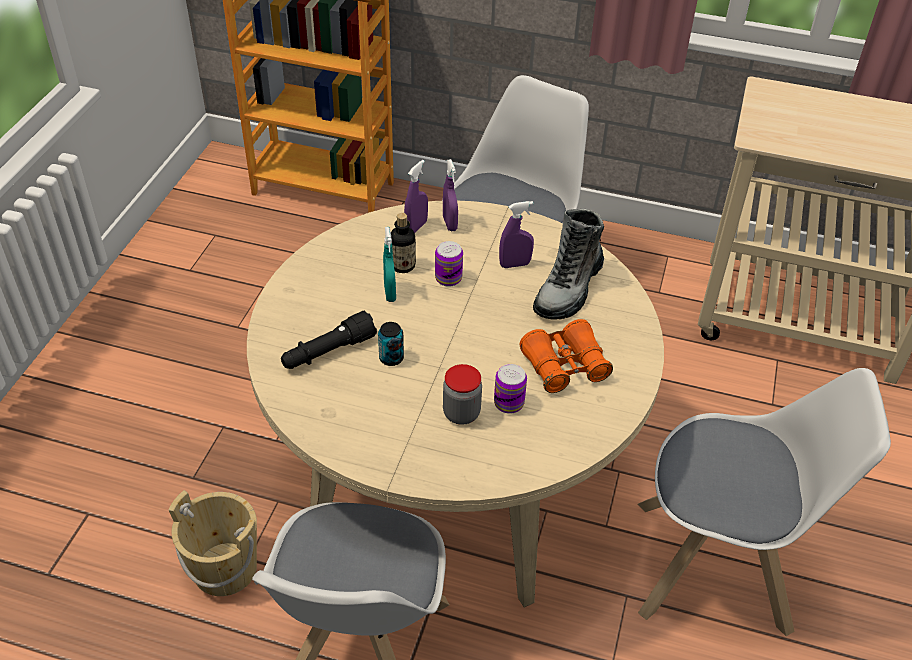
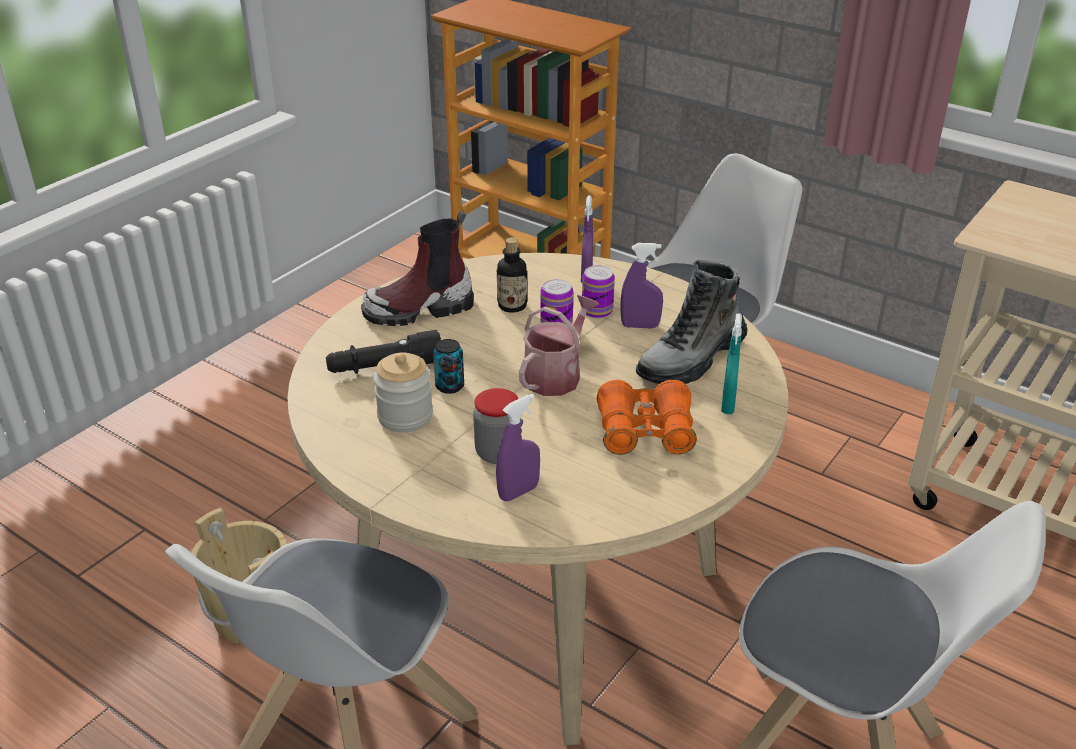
camera: 20 degrees right, 10 degrees down
(327, 286) = (419, 309): none -> boot
(370, 396) = (405, 416): none -> jar
(390, 293) = (483, 327): turquoise spray bottle -> turquoise spray bottle (728, 404)
(416, 227) = (547, 274): purple spray bottle -> purple spray bottle (518, 492)
(471, 327) = (556, 375): none -> watering can
(509, 403) = (558, 454): can -> can (597, 311)

